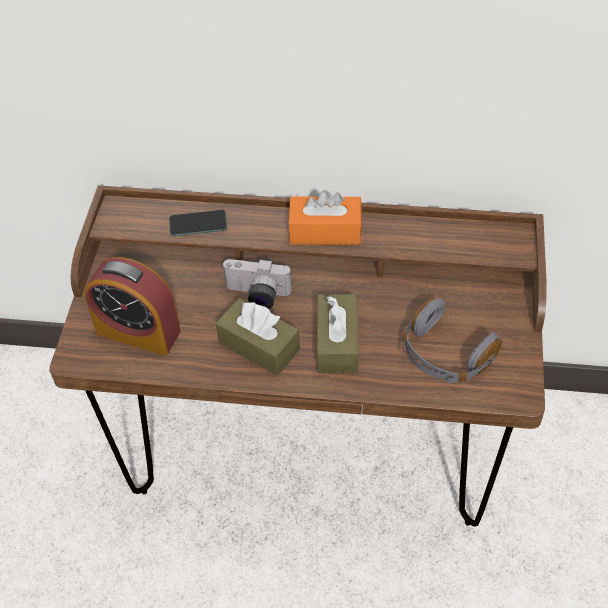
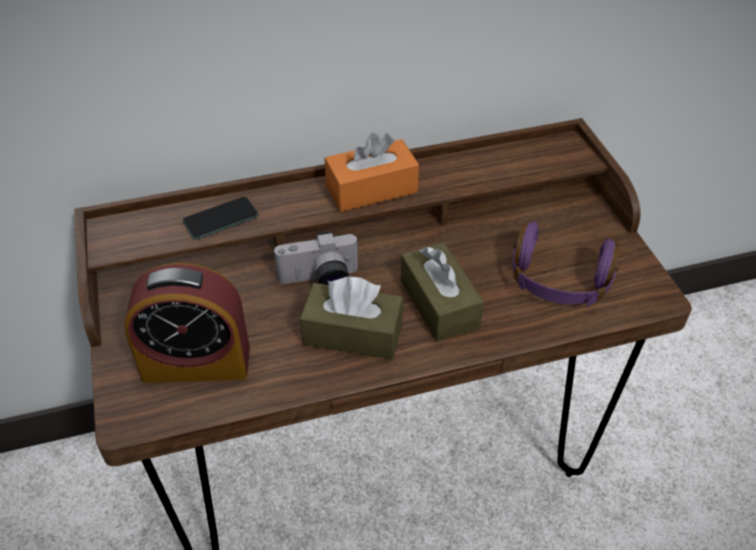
camera: 25 degrees left, 5 degrees down
(444, 355) = (559, 282): grey headphones -> purple headphones

